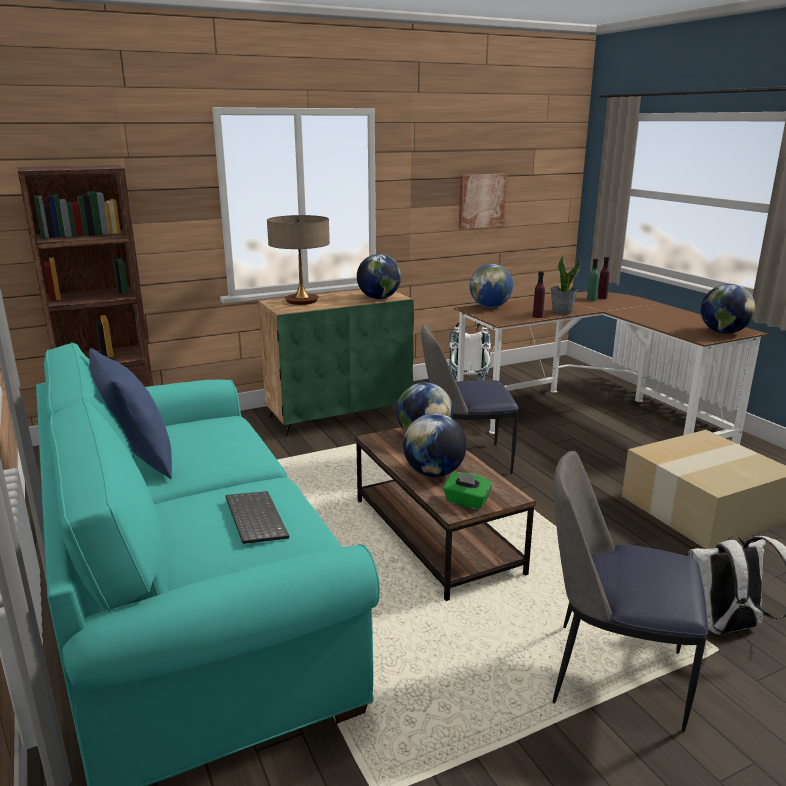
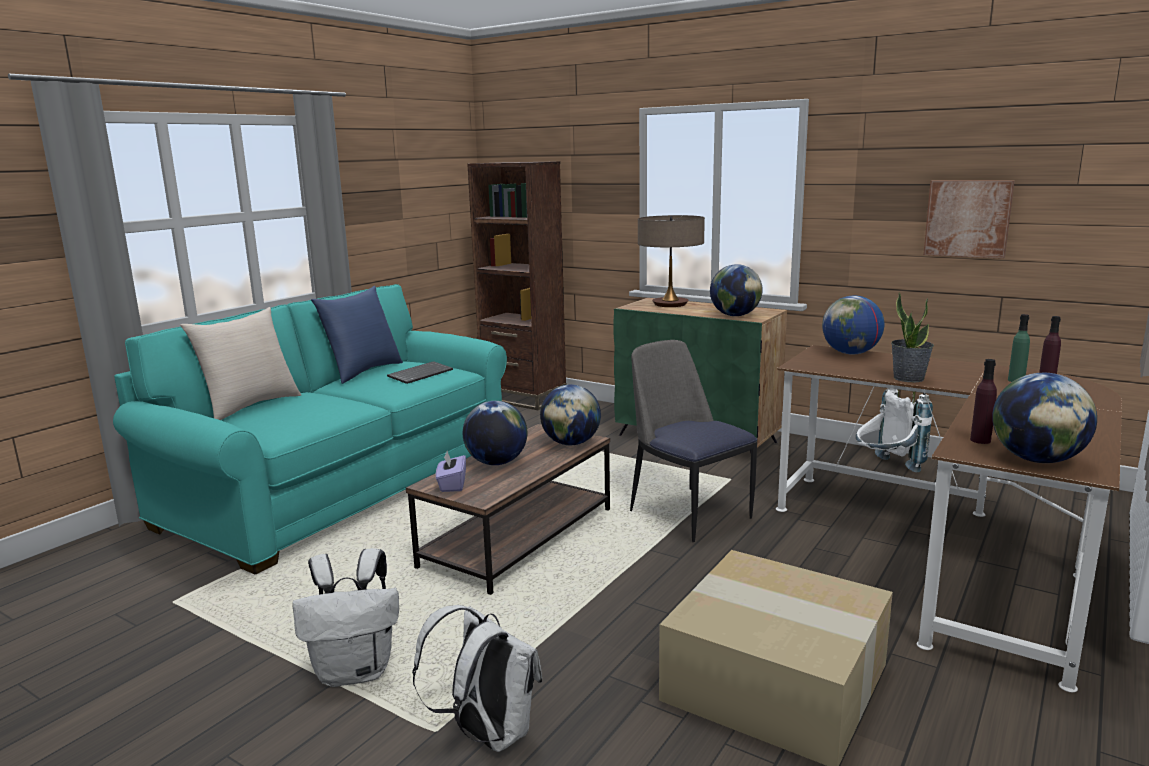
camera: 60 degrees right, 5 degrees down
(167, 548) = (250, 406): none -> beige pillow
(254, 518) = (299, 412): keyboard -> keyboard (420, 374)
(466, 502) = (452, 485): green tissue box -> purple tissue box
(537, 316) = (860, 373): purple bottle -> purple bottle (980, 440)
(612, 674) = (356, 671): chair -> white backpack

